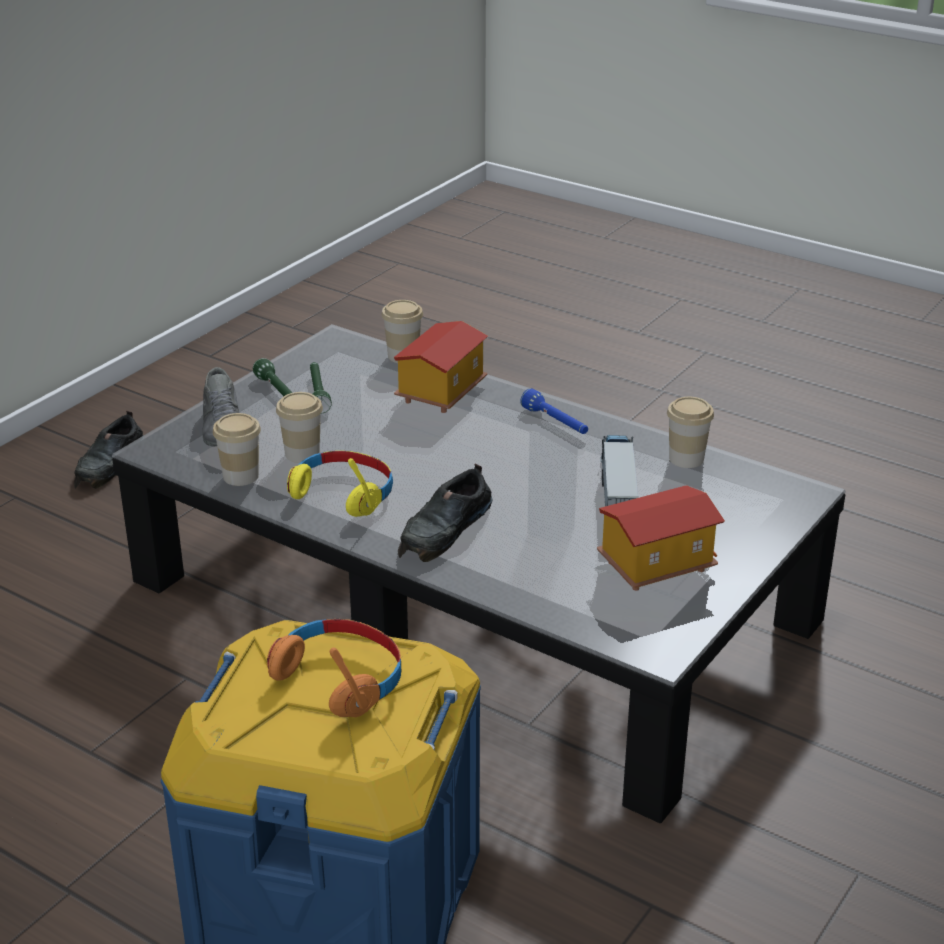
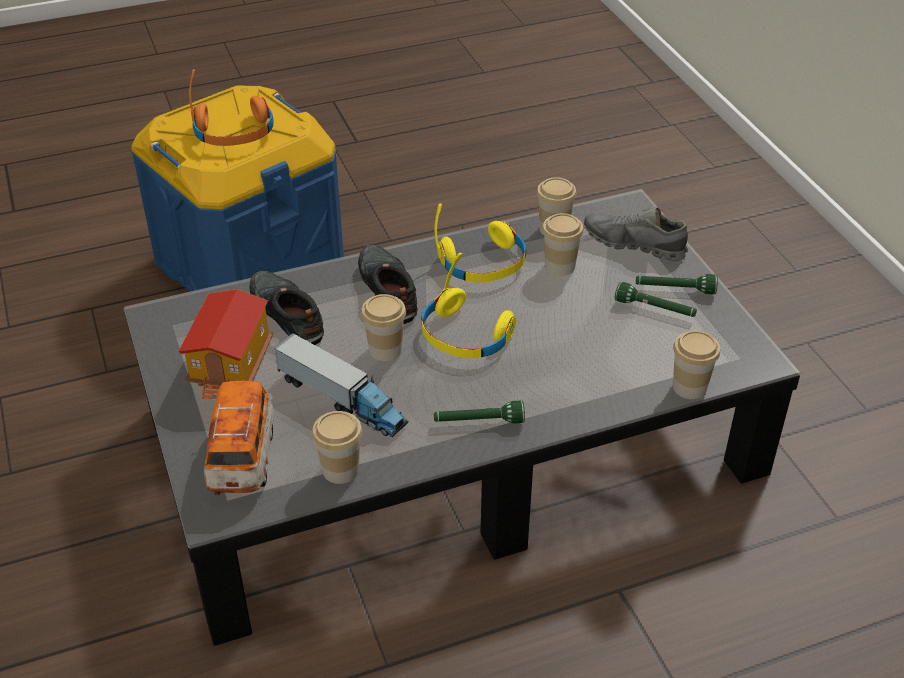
camera: 125 degrees right, 10 degrees up
(109, 464) = (820, 328): black shoe -> black shoe (286, 313)
(440, 392) = (597, 379): toy house -> none
(461, 464) = (465, 336): none -> yellow headphones
(530, 495) = (385, 349): none -> cup
(555, 423) = (478, 422): blue flashlight -> green flashlight
(740, 507) = (242, 456): none -> toy car

